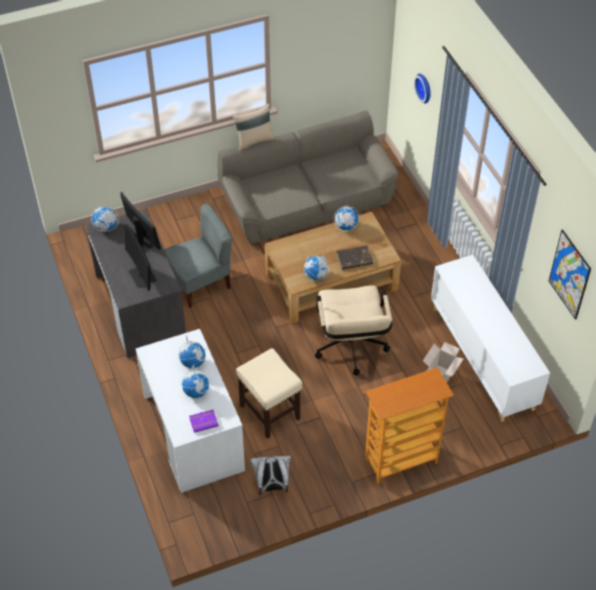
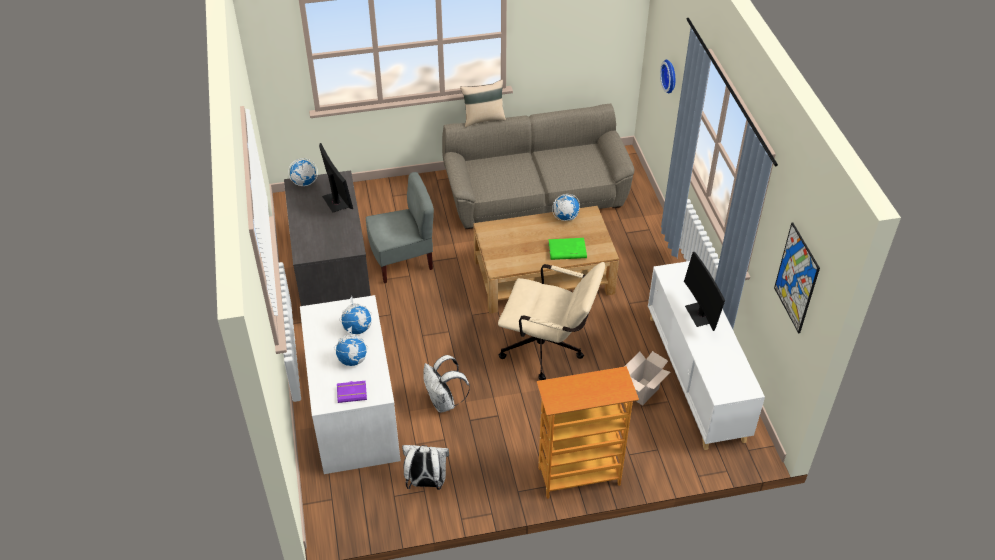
camera: 10 degrees right, 5 degrees down
(142, 276) = (328, 235): monitor -> monitor (701, 314)
(270, 412) = (444, 402): beige stool -> white backpack
(316, 276) = (521, 262): globe -> none
(351, 351) = (548, 350): beige office chair -> beige office chair turned 75 degrees counterclockwise
(354, 259) = (566, 251): brown book -> green book

